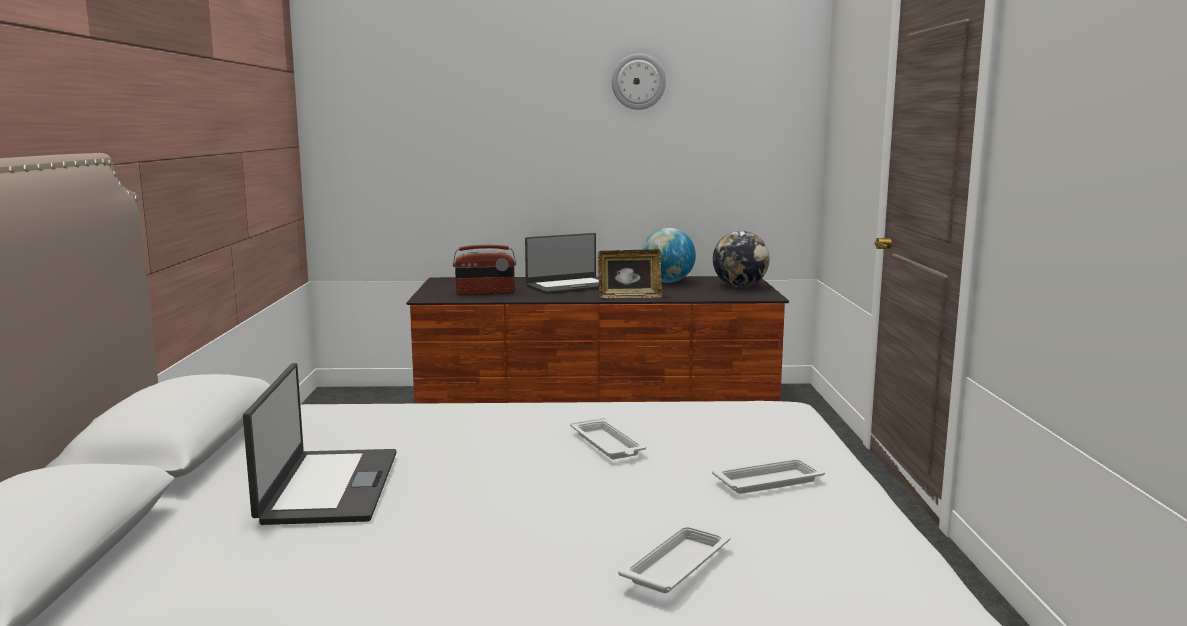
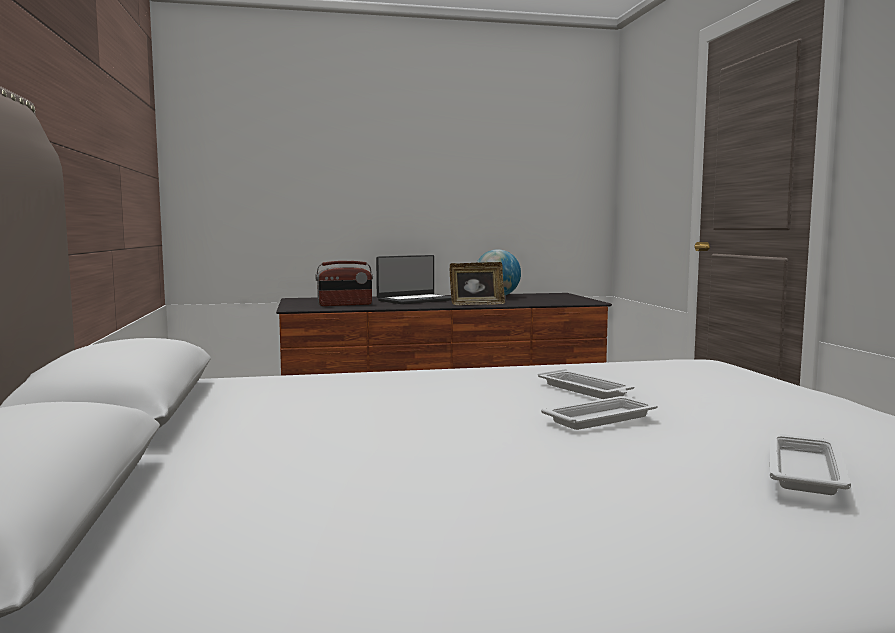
camera: 10 degrees left, 5 degrees down
(328, 487) = (331, 433): laptop -> none
(638, 81) = (465, 127): wall clock -> none
(739, 286) = (560, 297): globe -> none
(770, 481) = (778, 407): white tray -> white tray (602, 418)

